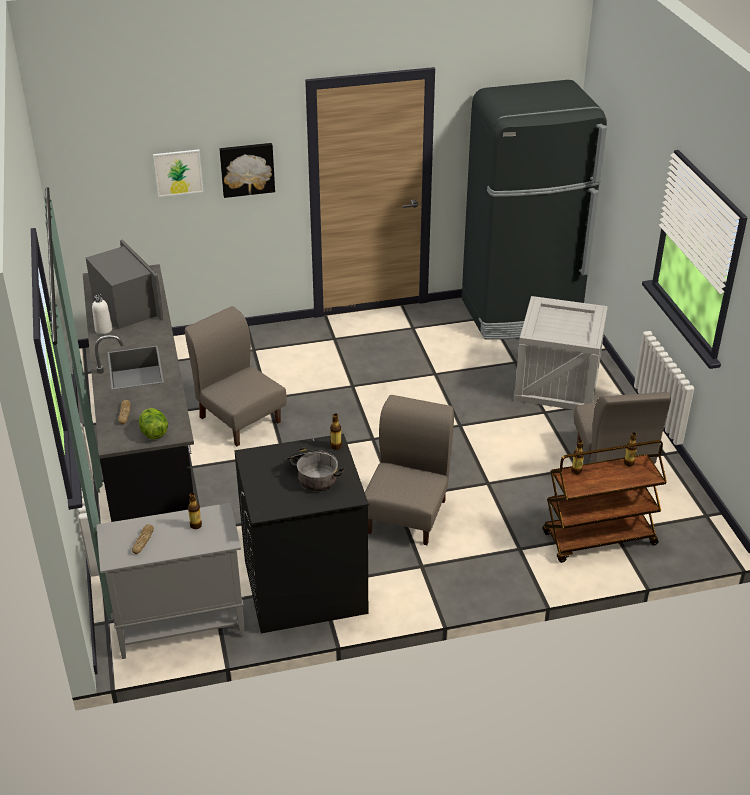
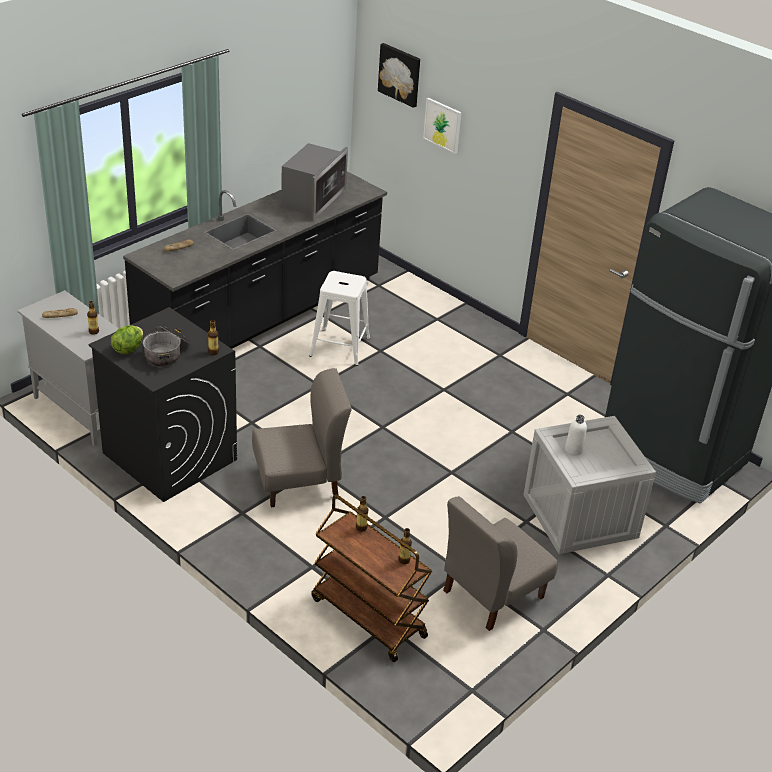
camera: 55 degrees right, 0 degrees up
(103, 330) = (273, 201): white bottle -> white bottle (573, 450)
(154, 433) = (167, 268): lettuce -> lettuce (128, 349)
(240, 419) = (340, 347): grey chair -> white stool
(247, 169) = (493, 152): picture -> picture (400, 74)

